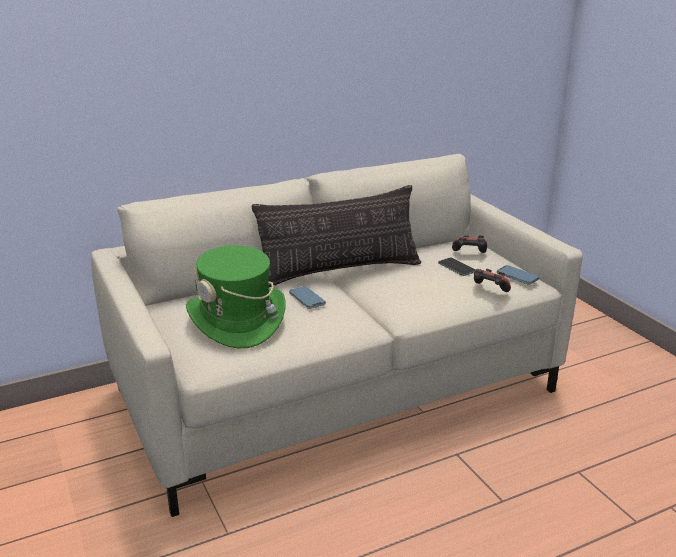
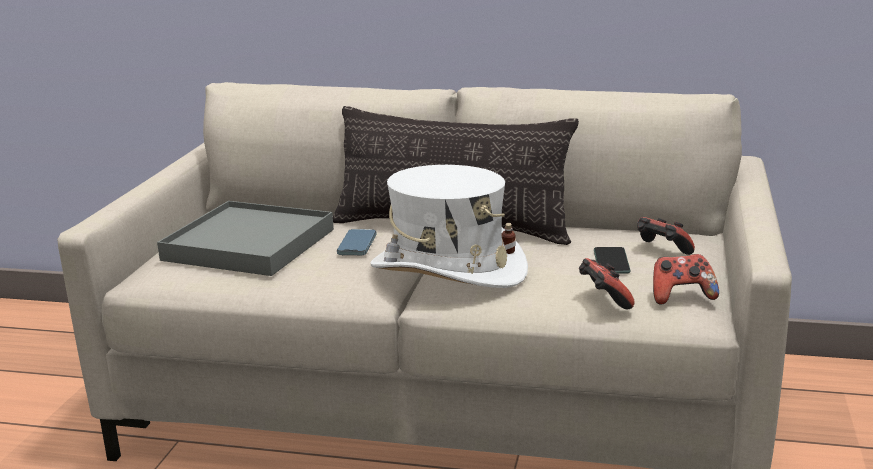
camera: 40 degrees right, 5 degrees down
(237, 320) = (249, 245): green hat -> grey tray
(386, 298) = (448, 270): none -> white hat
(517, 277) = (681, 296): phone -> game controller

